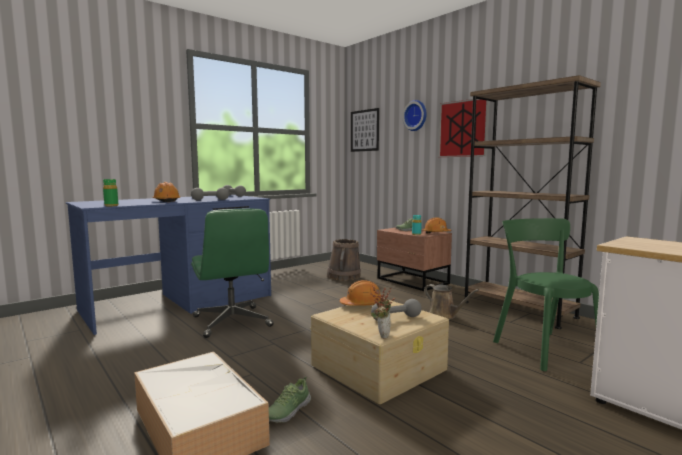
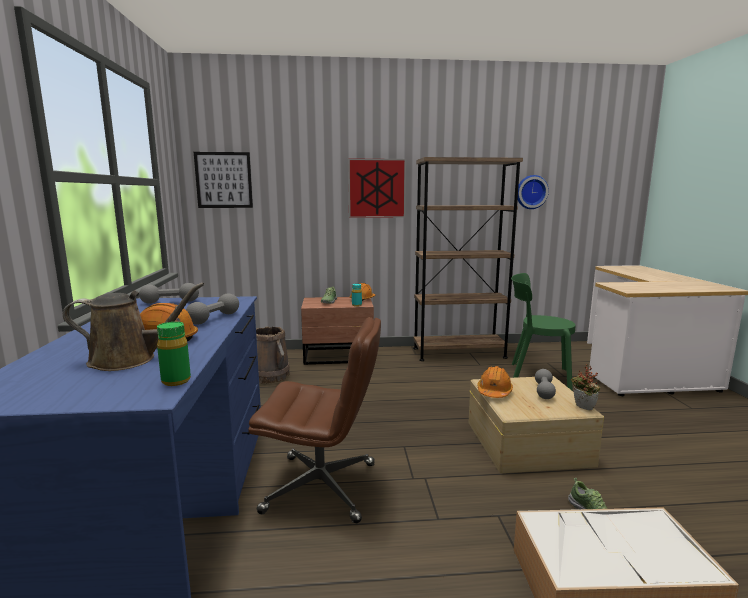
camera: 55 degrees left, 5 degrees up
(232, 322) = (322, 487): green office chair -> brown office chair
(416, 115) = (312, 168): wall clock -> wall clock (531, 192)
(444, 316) = (442, 378): brown watering can -> brown watering can (129, 359)

